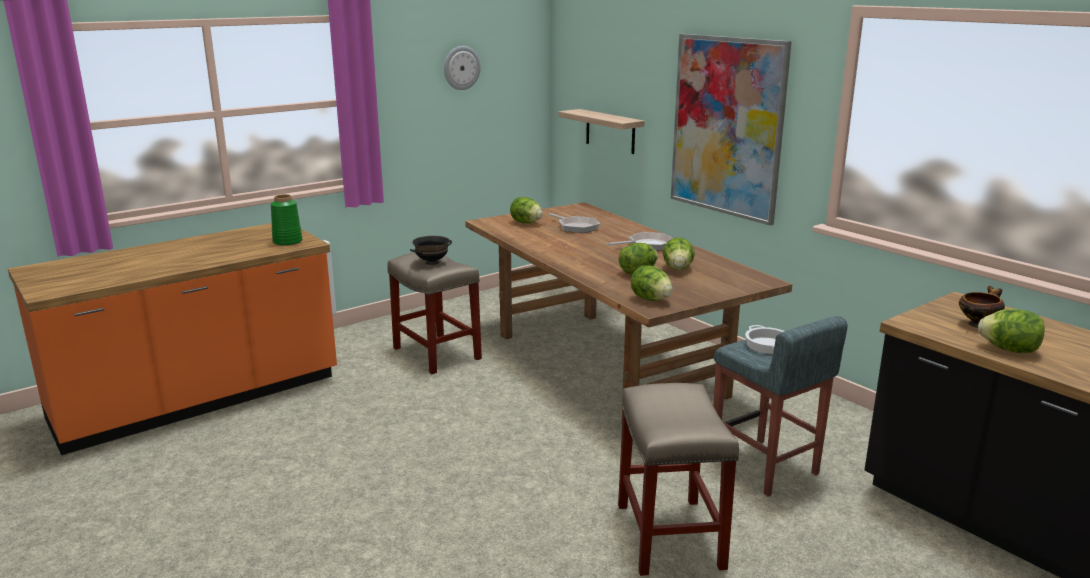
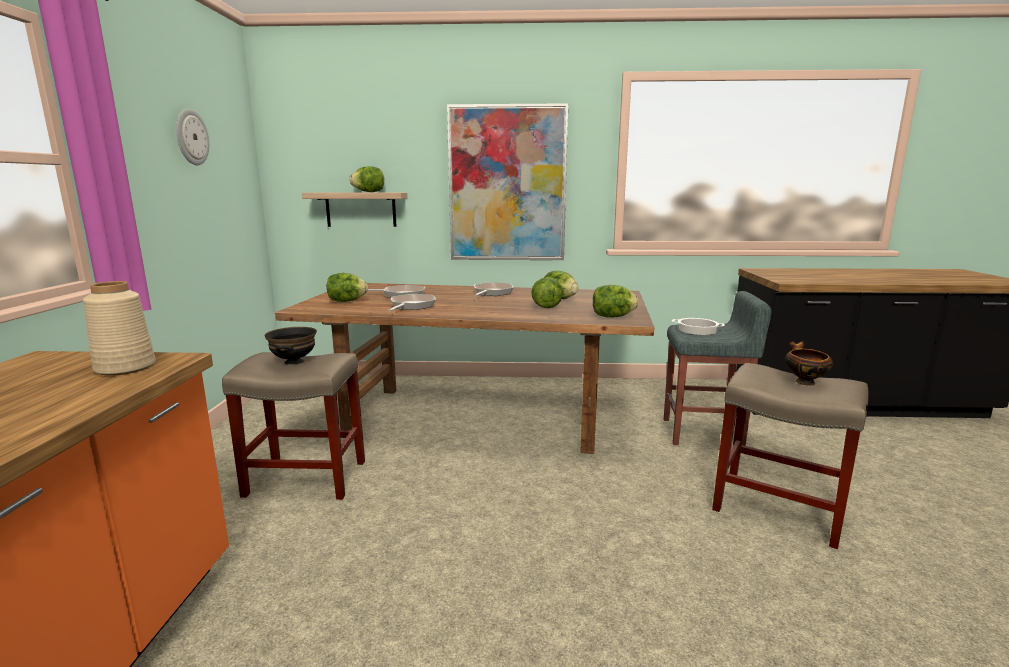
camera: 50 degrees left, 5 degrees down
(288, 242) = (126, 368): green vase -> beige vase
(550, 240) = (411, 306): none -> frying pan
(977, 324) = (802, 275): bowl -> bowl (803, 382)
(1009, 349) = (851, 280): lettuce -> lettuce (369, 192)

